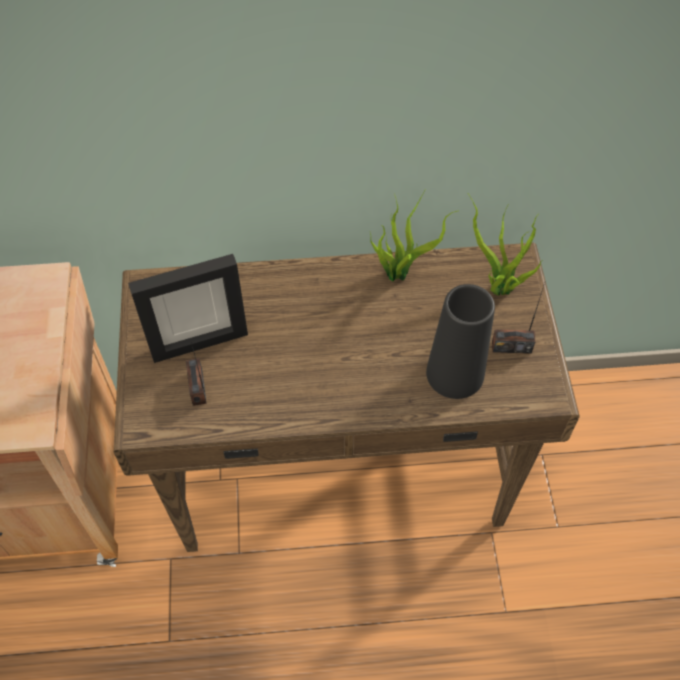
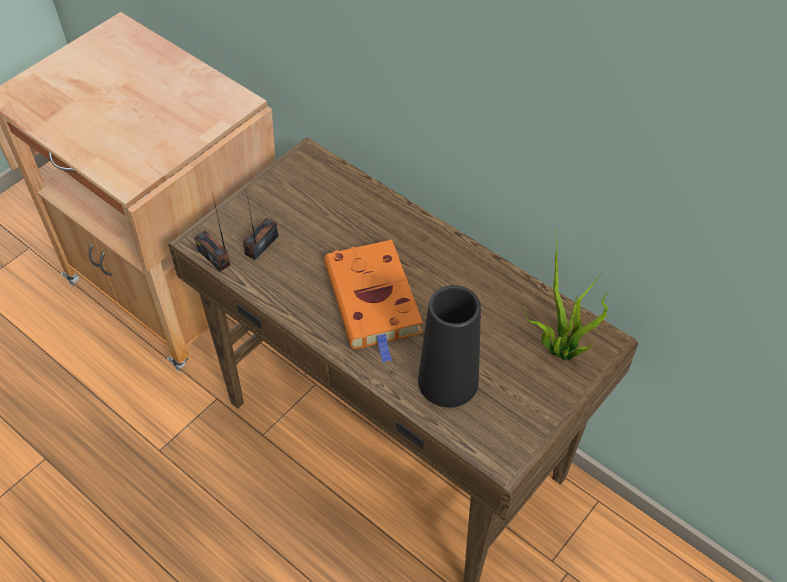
camera: 45 degrees right, 5 degrees down
(199, 342) = (297, 217): picture frame -> none
(337, 359) = (374, 302): none -> orange book
(400, 272) = (495, 279): potted plant -> none
(511, 347) = (517, 399): radio -> radio (214, 257)

